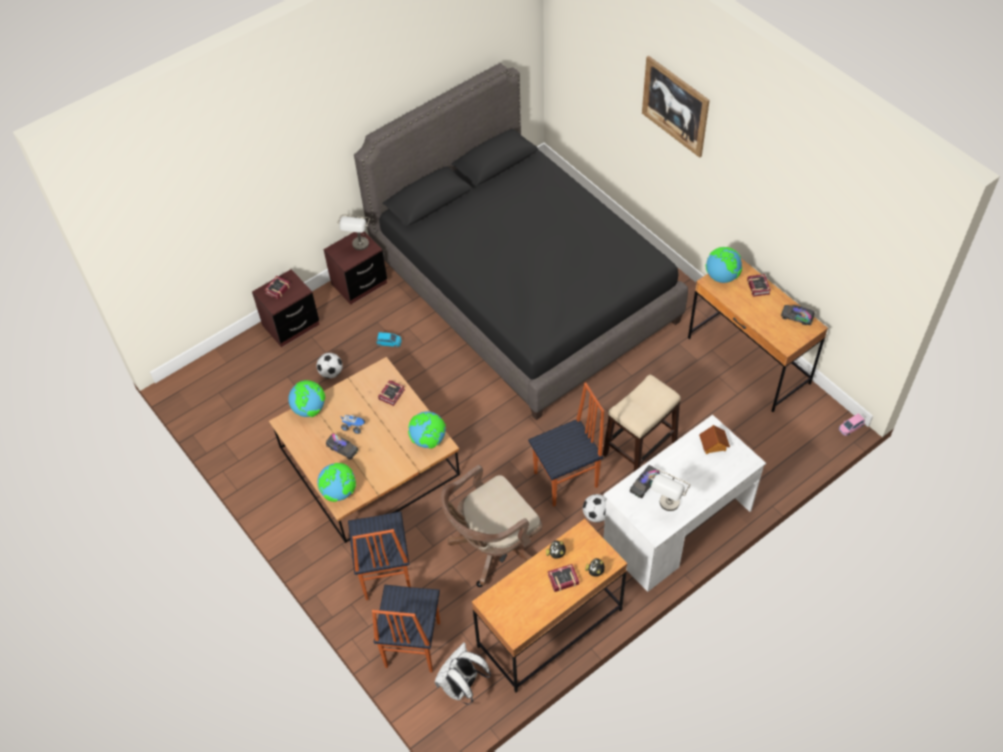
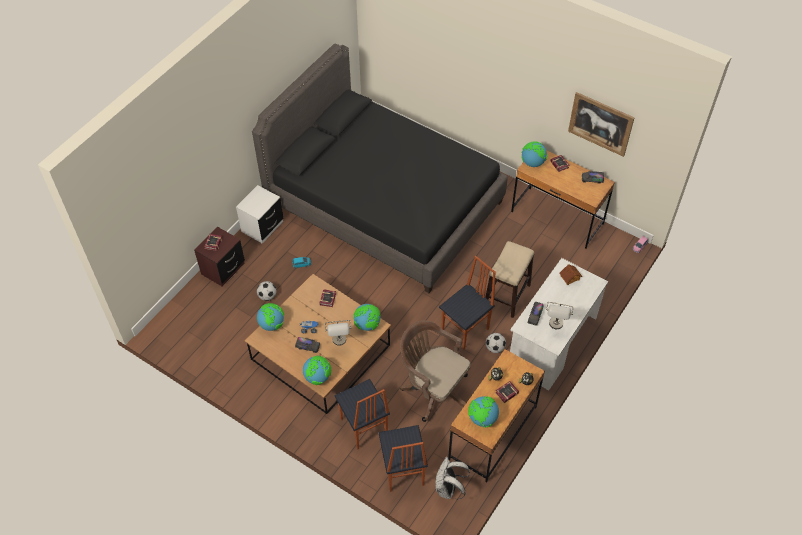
camera: 20 degrees left, 0 degrees up
(359, 248) = (263, 200): grey table lamp -> grey table lamp (340, 343)
(359, 284) = (262, 227): brown nightstand -> white nightstand
(493, 548) = (433, 389): brown office chair -> brown office chair turned 90 degrees clockwise
(516, 605) = (482, 419): none -> globe
(675, 106) = (477, 50): picture -> picture (600, 124)

